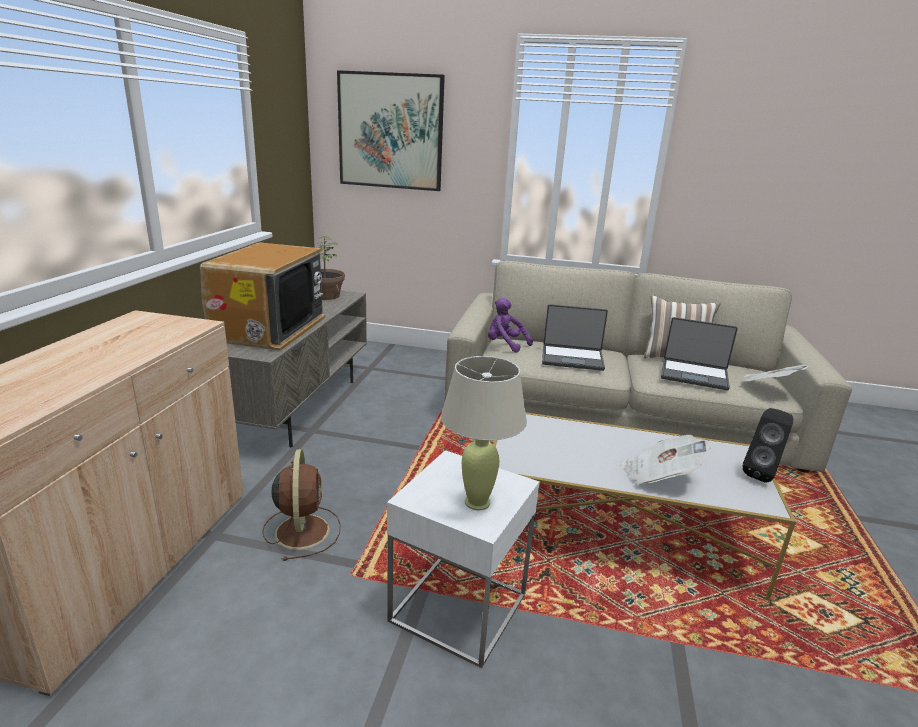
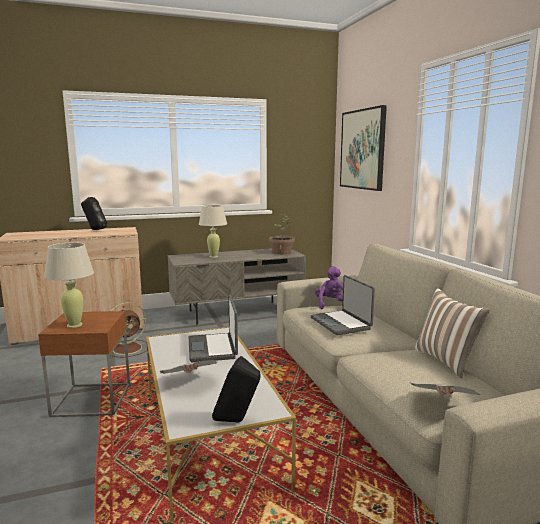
camera: 60 degrees right, 10 degrees down
(85, 339) = (94, 229): none -> black speaker
(270, 329) = (214, 256): television -> beige table lamp
(458, 607) = (92, 399): white side table -> brown side table
(694, 375) = (398, 367): laptop -> laptop (213, 348)

